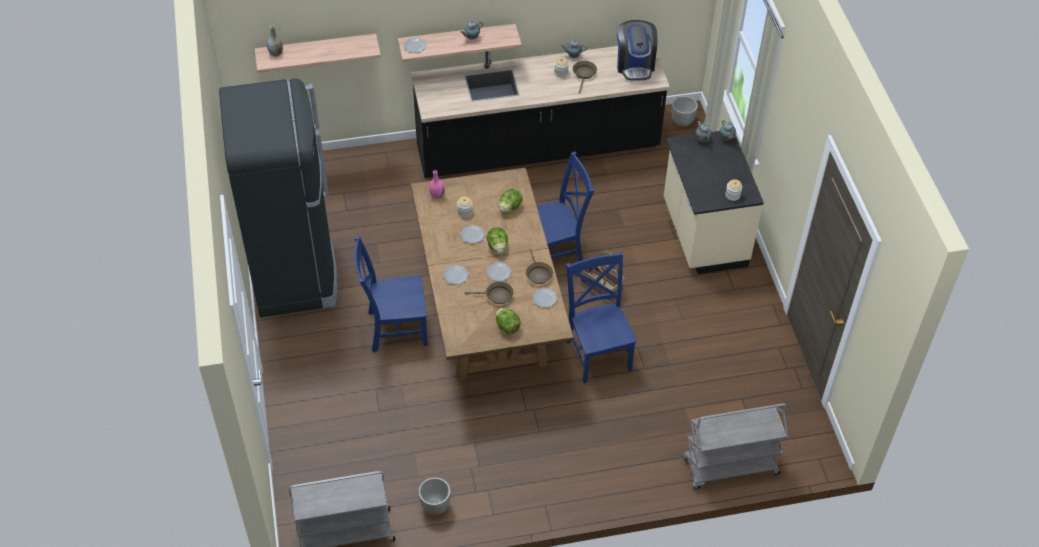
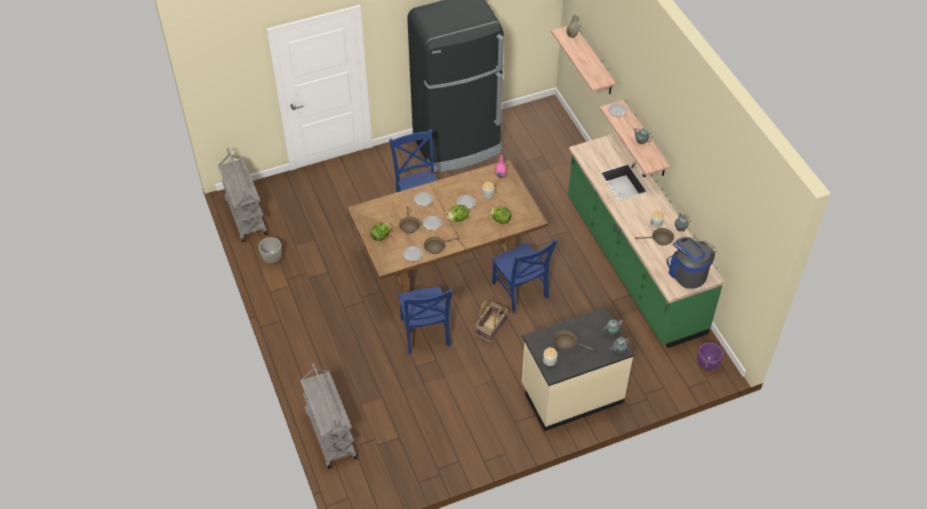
camera: 80 degrees right, 0 degrees up
(537, 148) = (633, 265): black counter -> green counter
(598, 352) = (425, 334): blue chair -> blue chair turned 105 degrees clockwise
(635, 65) = (687, 272): coffee machine -> coffee machine turned 75 degrees clockwise
(682, 121) = (707, 365): grey planter -> purple planter
(711, 177) = (567, 343): none -> brown frying pan

